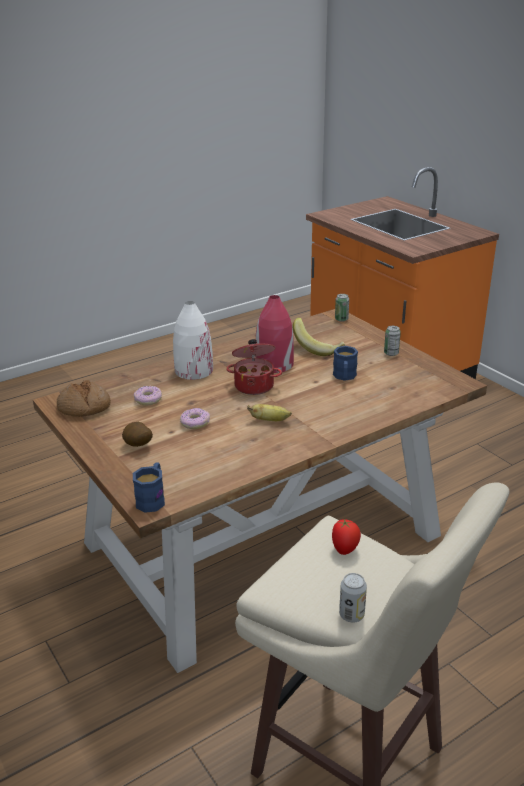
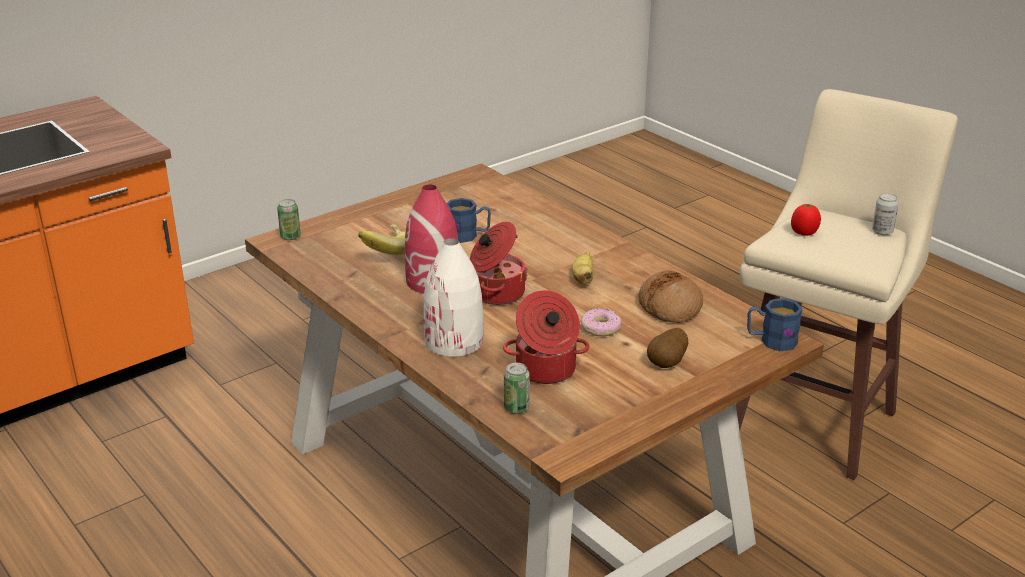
camera: 95 degrees left, 0 degrees up
(84, 407) = (578, 423): bread -> bread (670, 306)
(148, 399) = (545, 370): donut -> cooking pot
(391, 353) = (402, 207): can -> can (516, 408)

